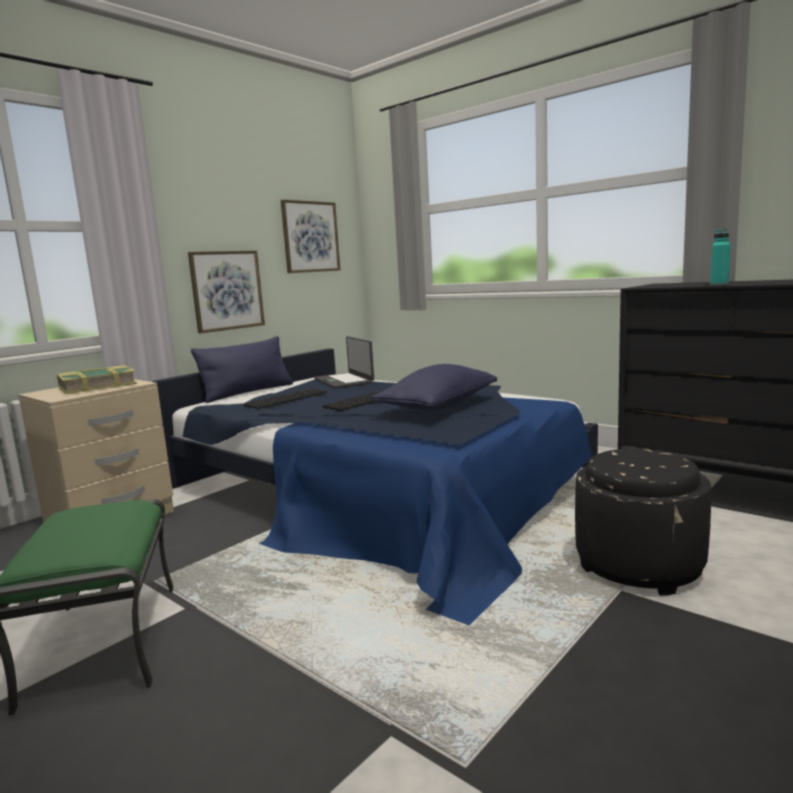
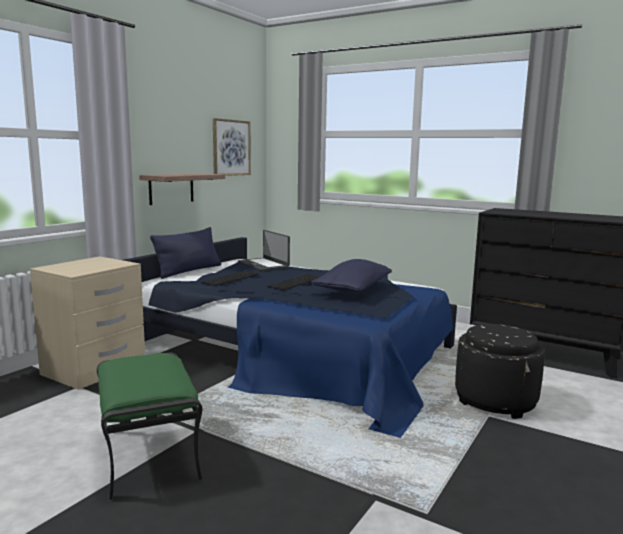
camera: 10 degrees left, 0 degrees up
(97, 386) = (93, 264): book -> none
(227, 290) = (171, 188): picture -> shelf
(719, 284) = (543, 215): turquoise bottle -> none

